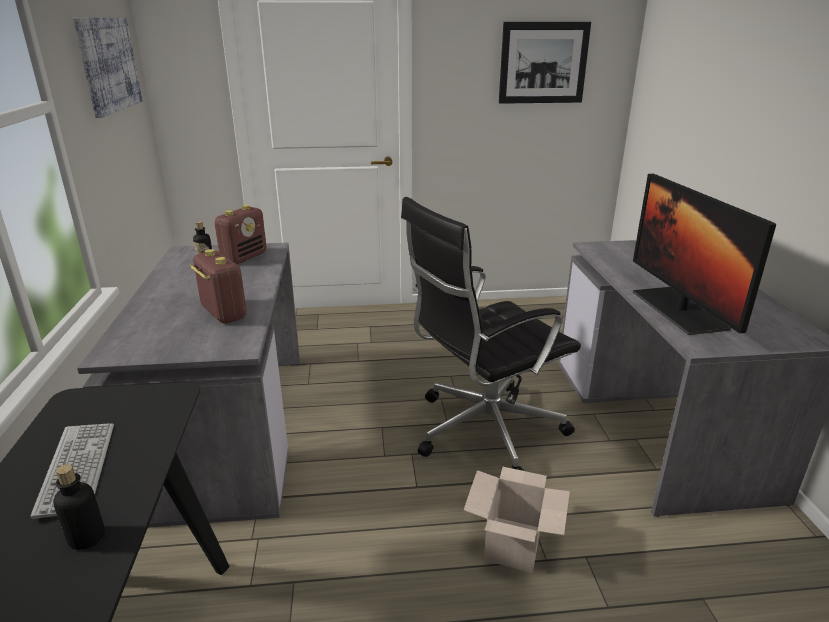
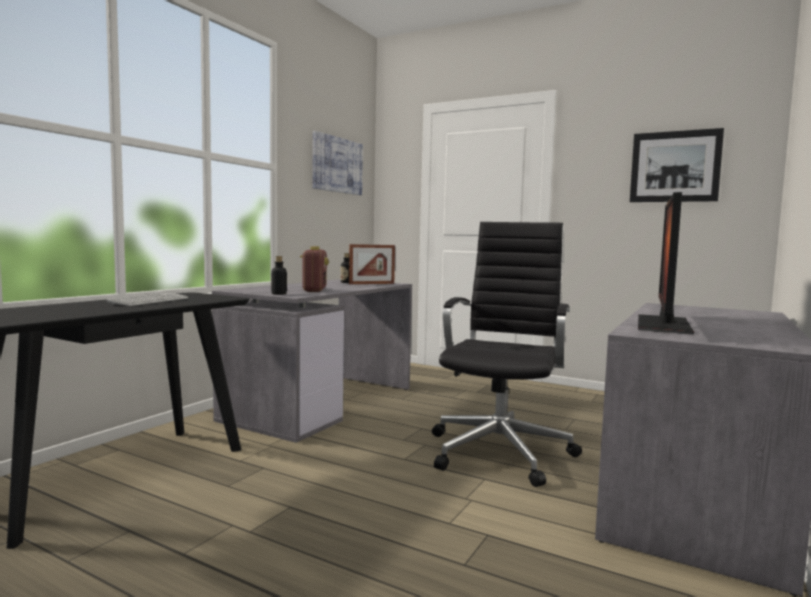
camera: 35 degrees right, 20 degrees down
(87, 537) = (114, 308): bottle -> bottle (279, 294)
(244, 257) = (371, 283): radio -> picture frame
(483, 430) = (501, 451): black office chair -> black office chair turned 105 degrees clockwise
(513, 545) = (434, 507): cardboard box -> none

